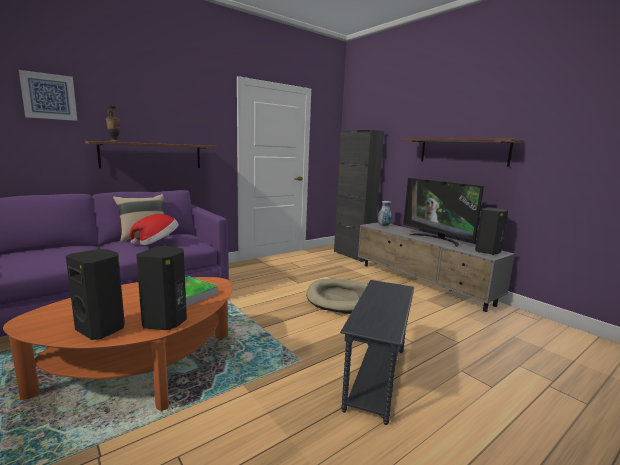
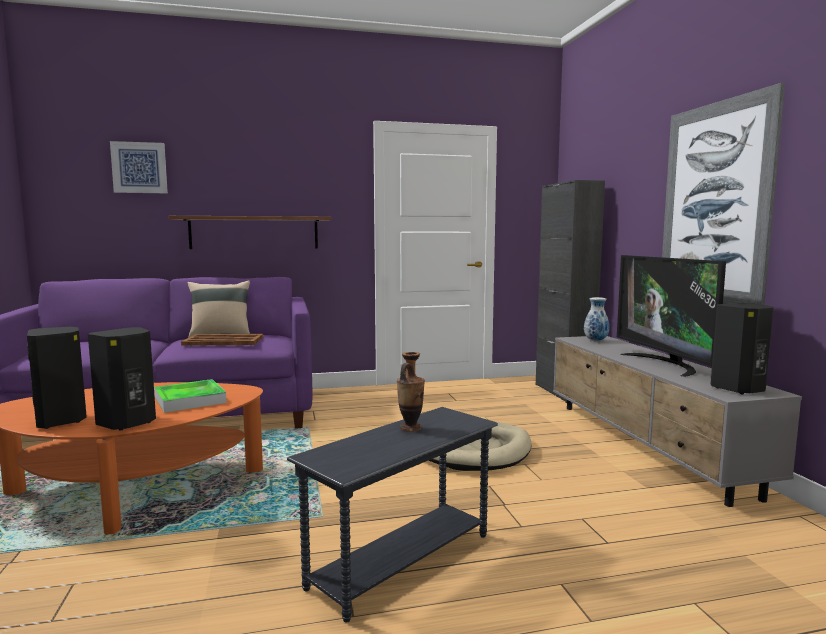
camera: 25 degrees right, 5 degrees down
(114, 141) = (201, 215): vase -> vase (410, 428)
(157, 243) = (223, 341): hat -> brown tray
(462, 151) = (714, 203): shelf -> picture

